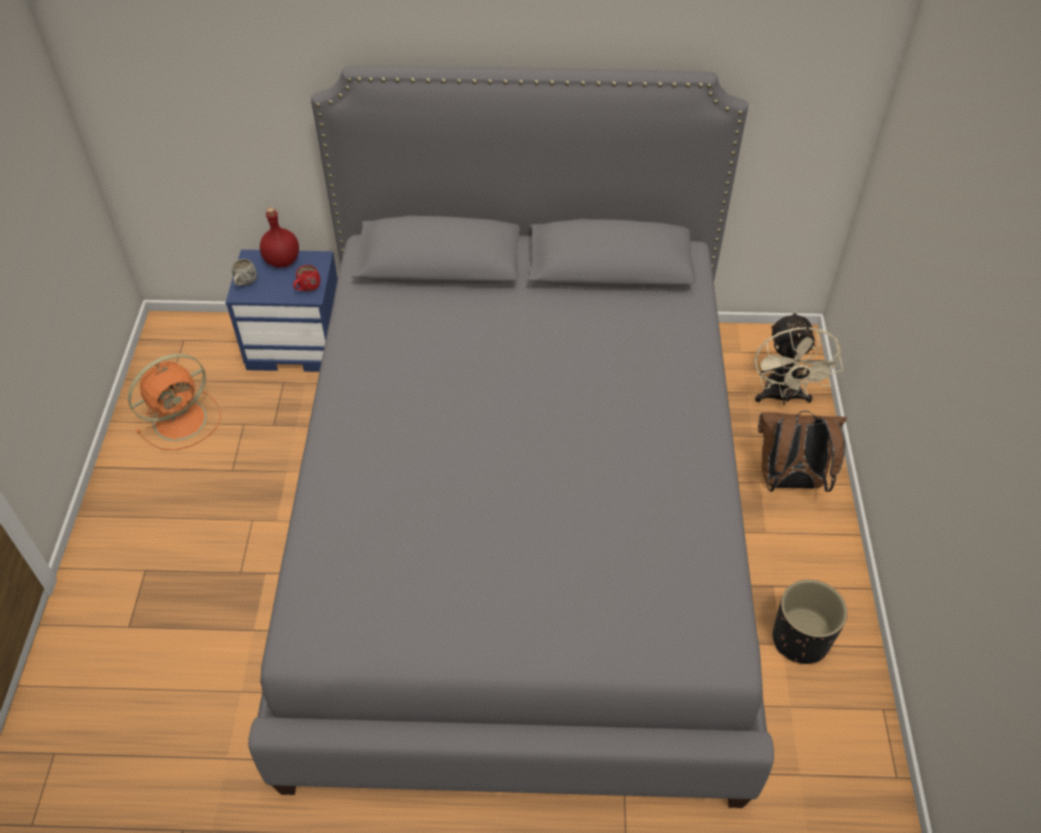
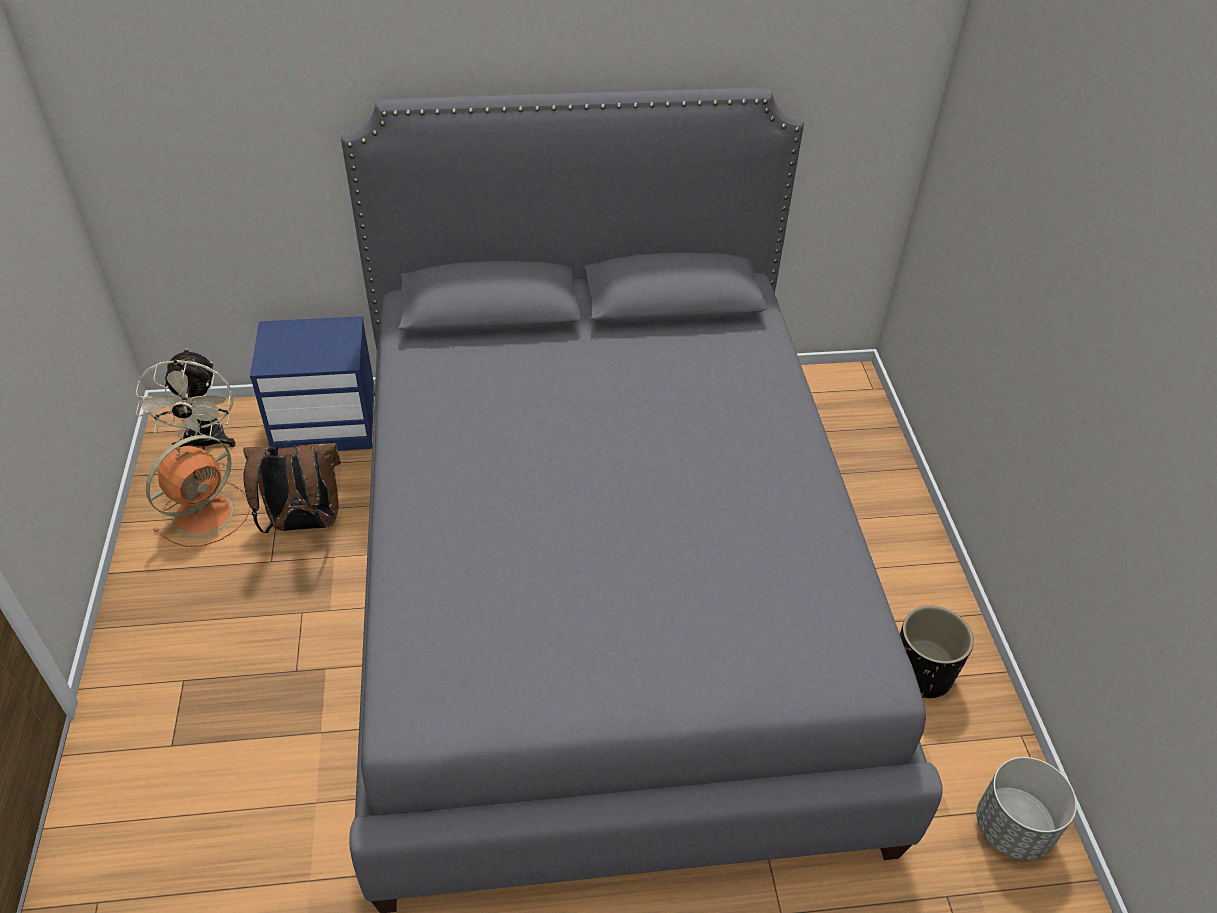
camera: 10 degrees left, 5 degrees down
(245, 283) = (269, 355): white mug -> none
(282, 261) = (307, 330): red bottle -> none
(307, 289) = (340, 356): red mug -> none
(782, 397) = (851, 433): beige fan -> beige fan (204, 444)
(789, 481) = (875, 516): brown backpack -> brown backpack (303, 523)
(854, 794) = (1012, 828): none -> grey planter

